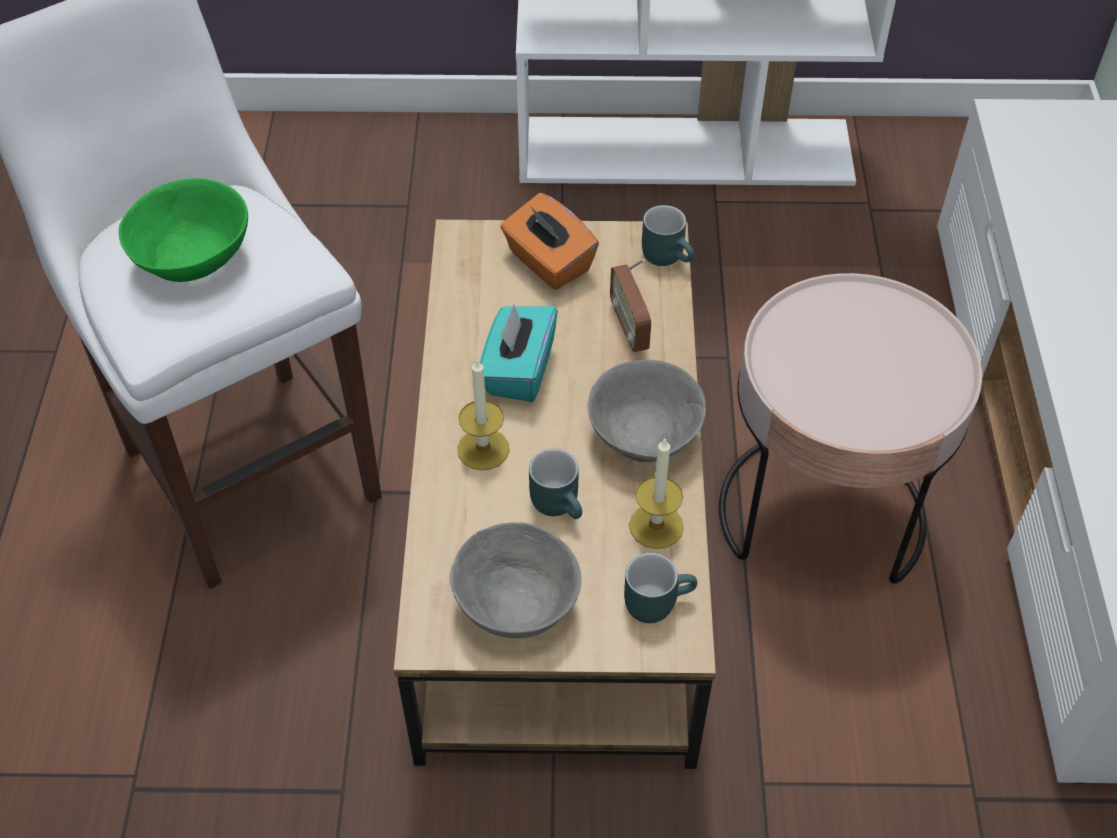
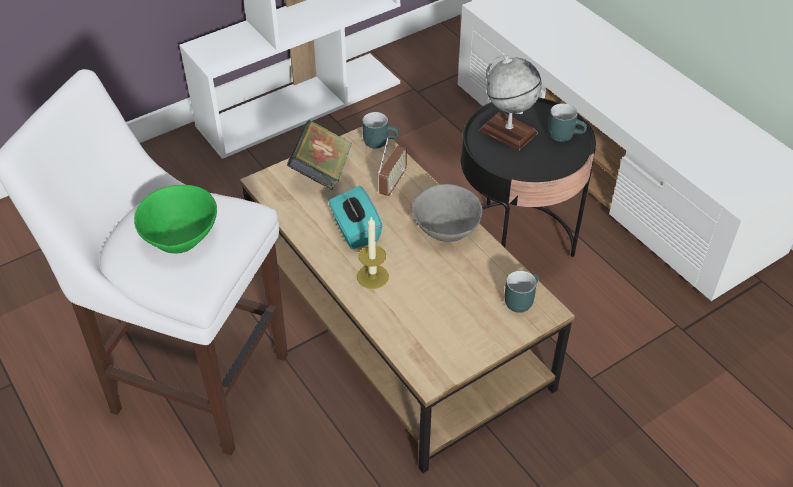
camera: 35 degrees left, 5 degrees down
(518, 604) = (458, 337): grey bowl -> none
(548, 262) = (321, 172): orange tissue box -> book
(561, 503) = (435, 281): turquoise mug -> turquoise mug (565, 134)
(629, 328) = (392, 184): radio -> radio turned 105 degrees counterclockwise
(656, 526) = (489, 266): candle -> none
(822, 514) = (515, 244): pink side table -> black side table
(840, 333) = (508, 132): none -> globe

